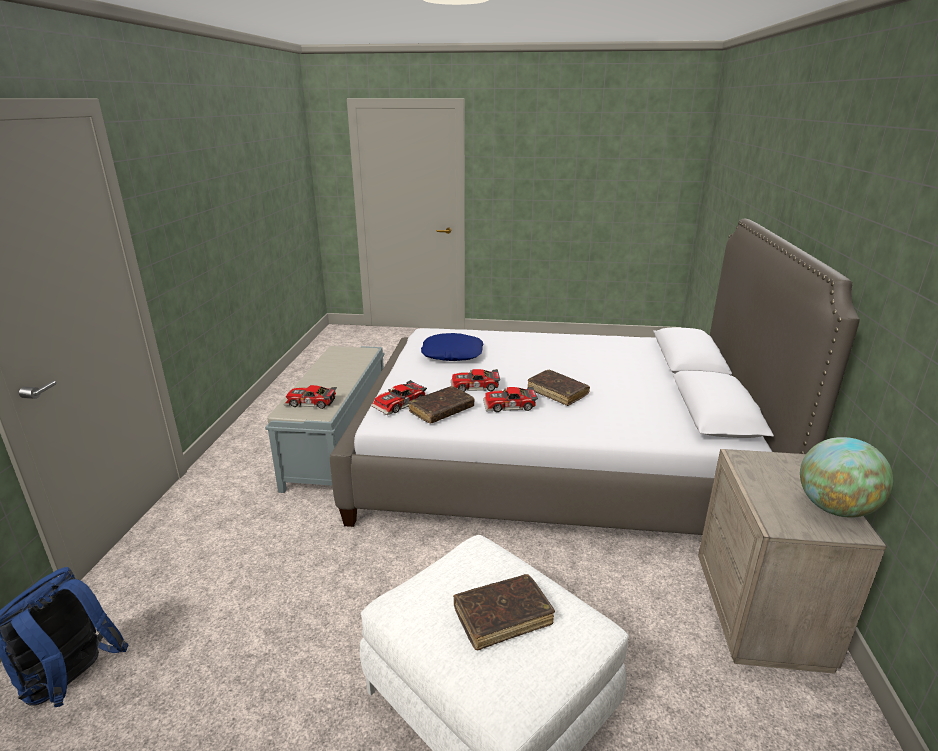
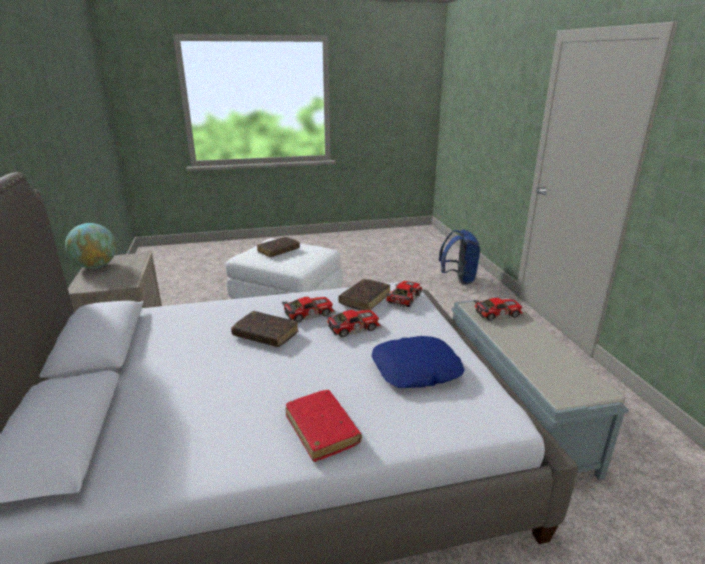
camera: 160 degrees right, 0 degrees up
(531, 340) = (322, 430): none -> red book

